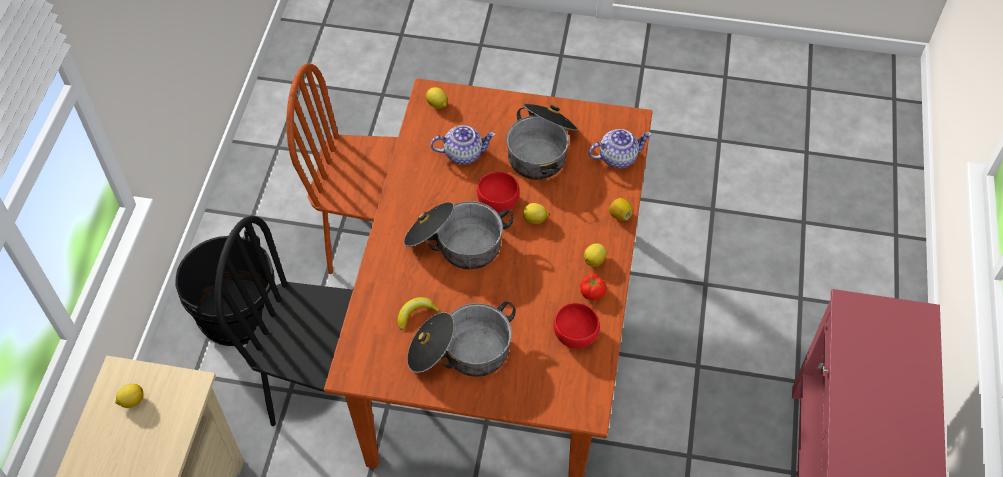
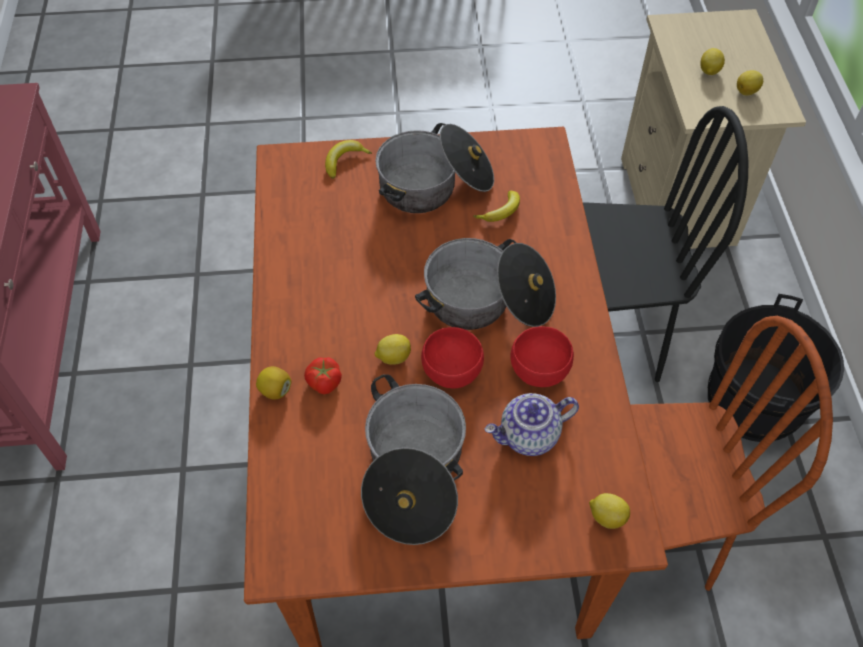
camera: 165 degrees right, 0 degrees up
(531, 396) = (344, 161): none -> banana
(576, 335) = (307, 228): red bowl -> red bowl (538, 369)
(592, 291) = (296, 280): tomato -> tomato (324, 382)
(595, 260) = (300, 320): lemon -> lemon (709, 71)
(618, 157) = (290, 487): teapot -> none

